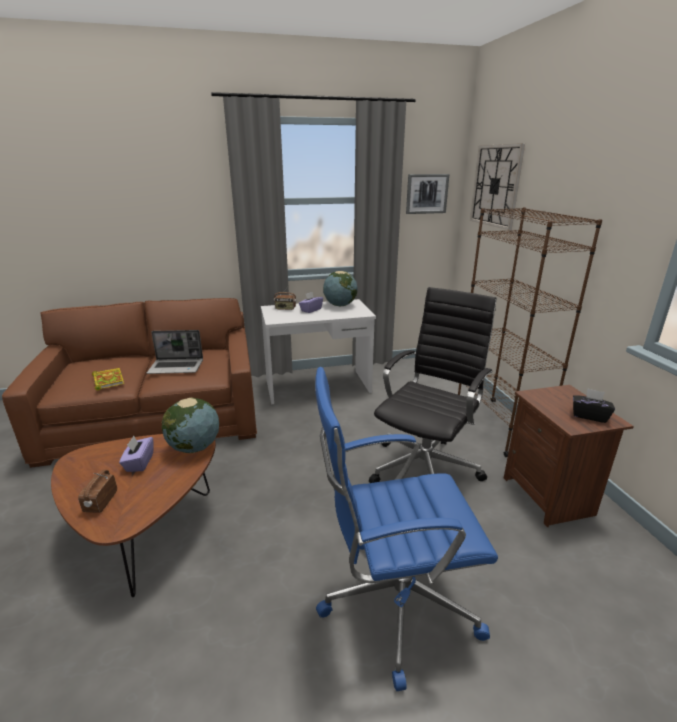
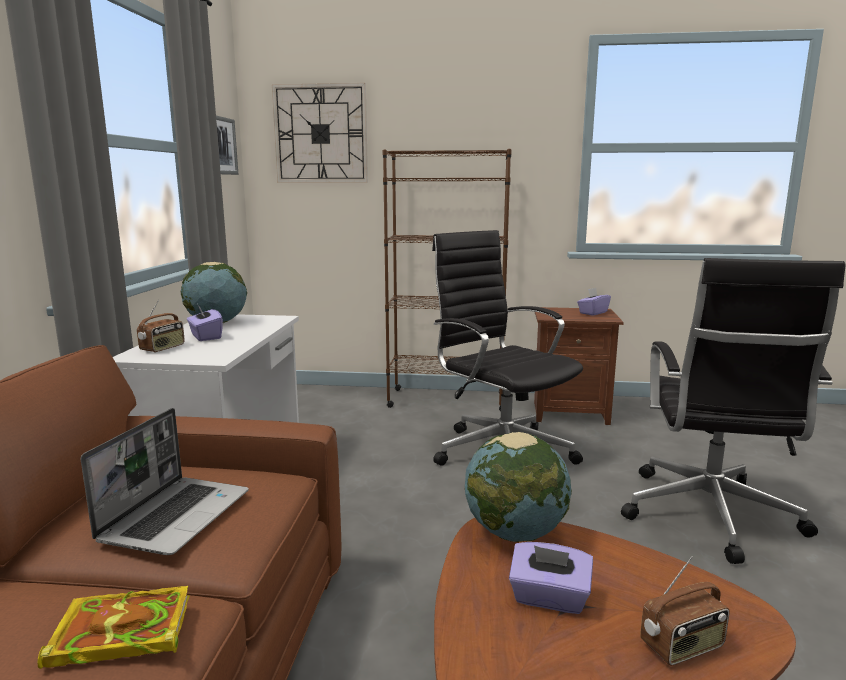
camera: 70 degrees left, 10 degrees down
(100, 502) = (682, 647): radio -> radio turned 45 degrees counterclockwise
(394, 602) = (709, 516): blue office chair -> black office chair
(589, 416) = (592, 313): black tissue box -> purple tissue box

